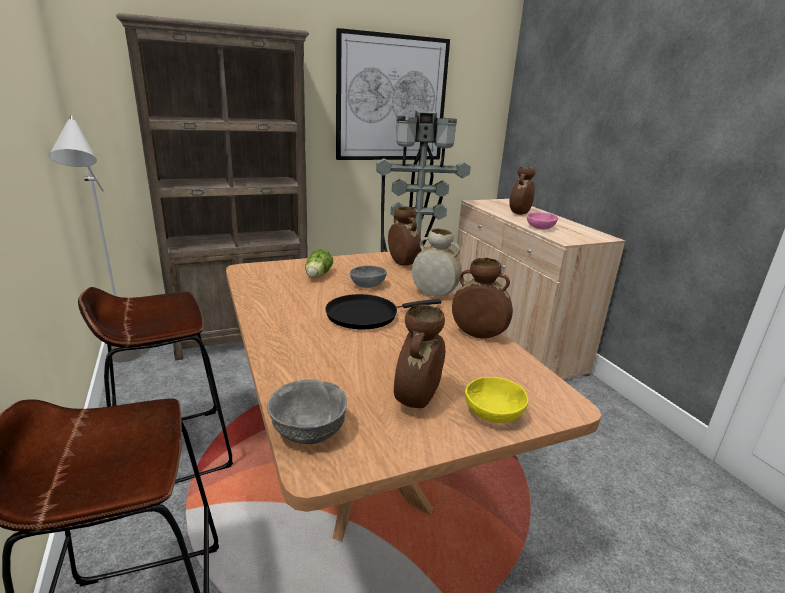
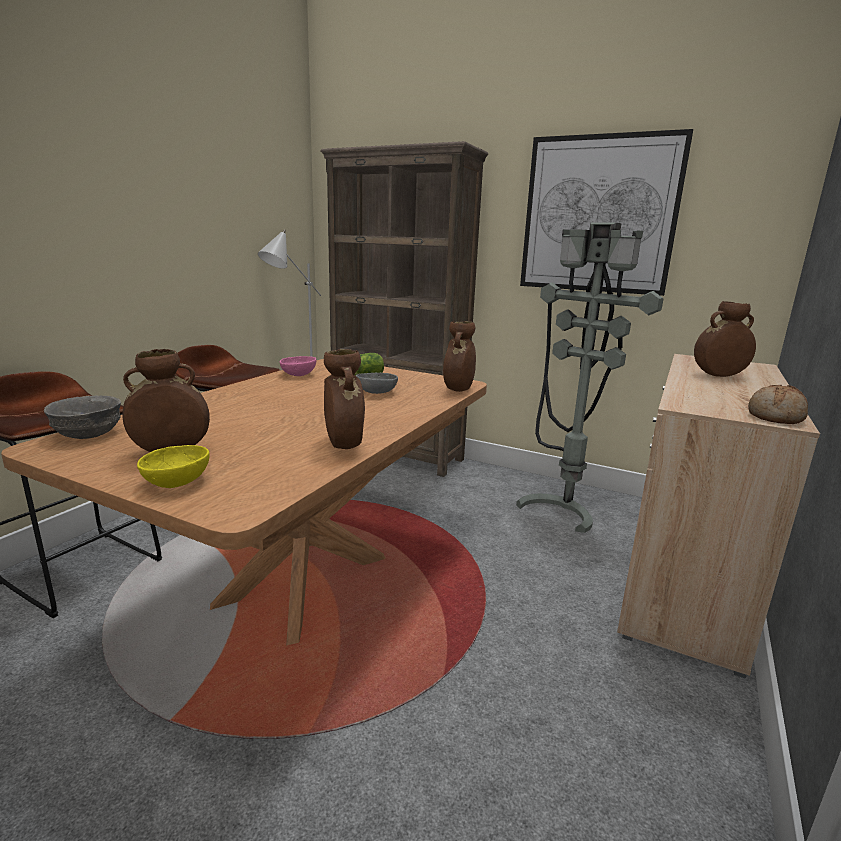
camera: 50 degrees right, 5 degrees down
(366, 315) = (311, 405): black frying pan -> none
(433, 294) = (409, 413): beige vase -> none
(540, 228) = (691, 390): pink bowl -> pink bowl (298, 375)
(598, 235) = (776, 417): none -> bread

